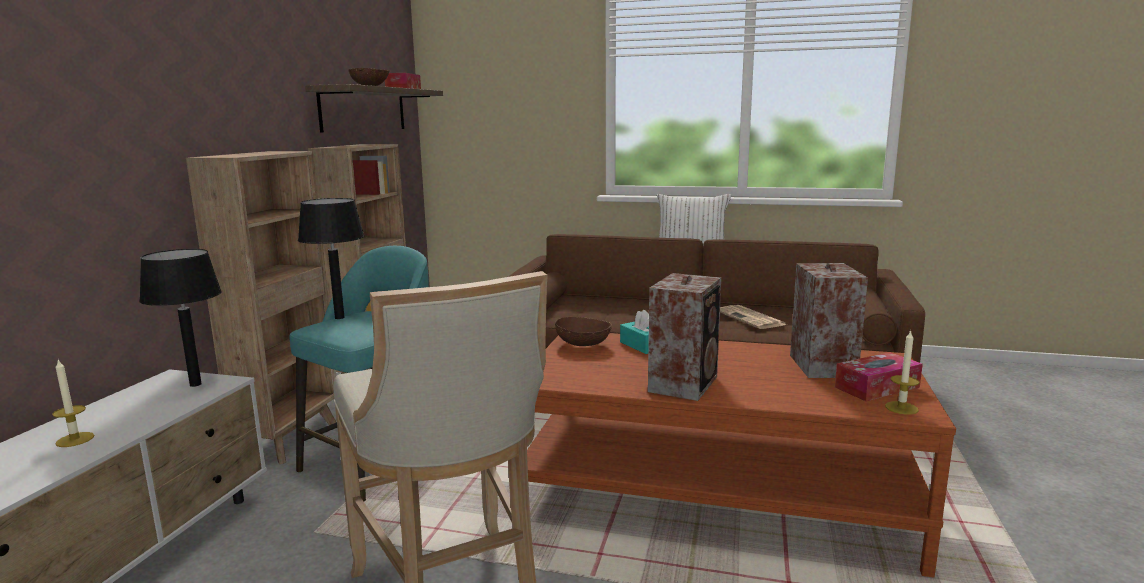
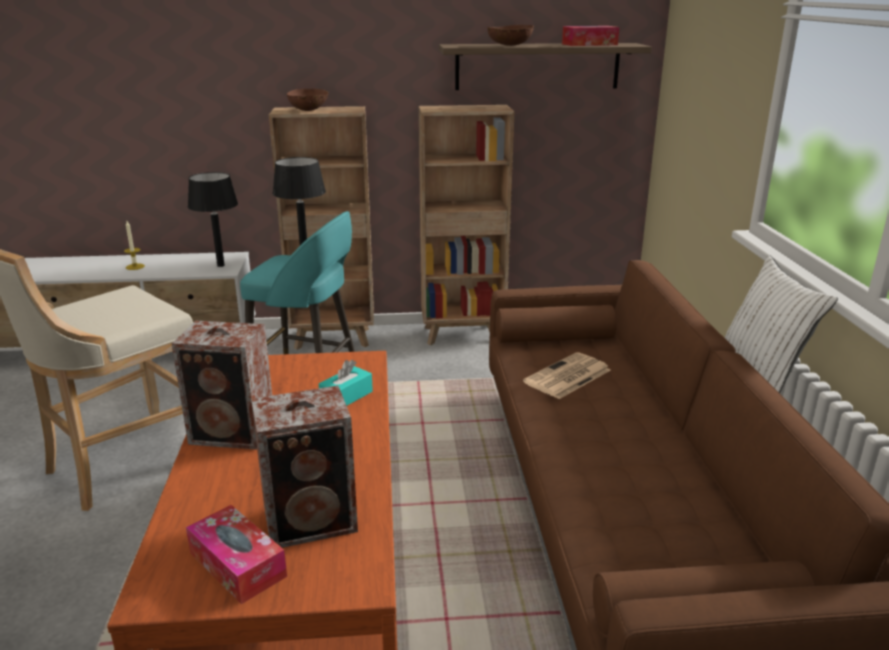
camera: 70 degrees right, 10 degrees up
(583, 344) = (340, 367): brown bowl -> brown bowl (309, 110)
(751, 318) = (638, 485): newspaper -> newspaper (567, 377)
(901, 408) = (168, 582): candle -> none

